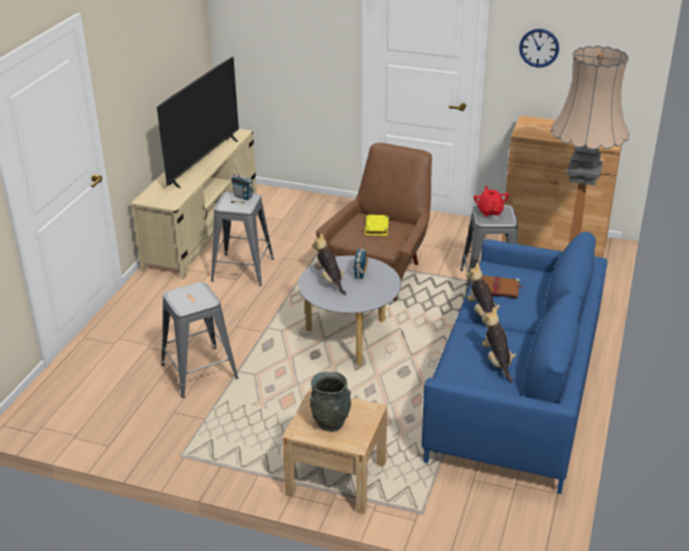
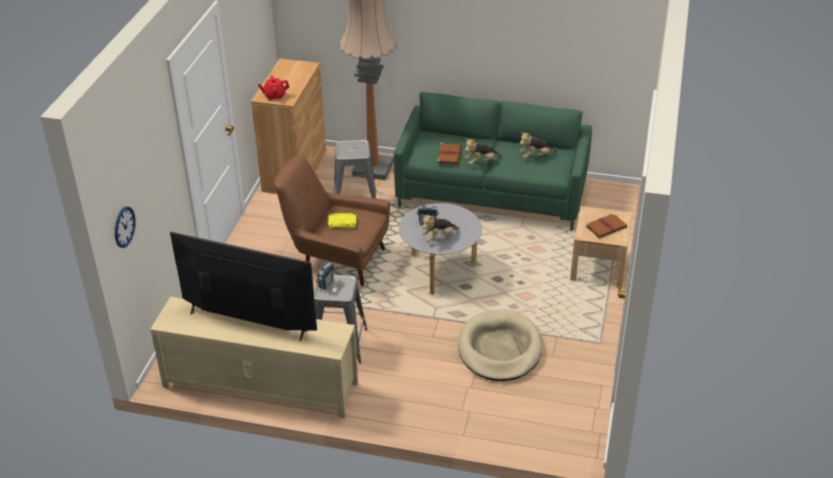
camera: 95 degrees left, 5 degrees up
(199, 372) = (499, 349): grey stool -> beige dog bed
(331, 423) = (606, 227): grey vase -> brown book
(490, 211) = (348, 150): red teapot -> red teapot (274, 96)
(515, 393) = (492, 194): blue sofa -> green sofa
(539, 48) = (242, 42): wall clock -> wall clock (124, 227)

